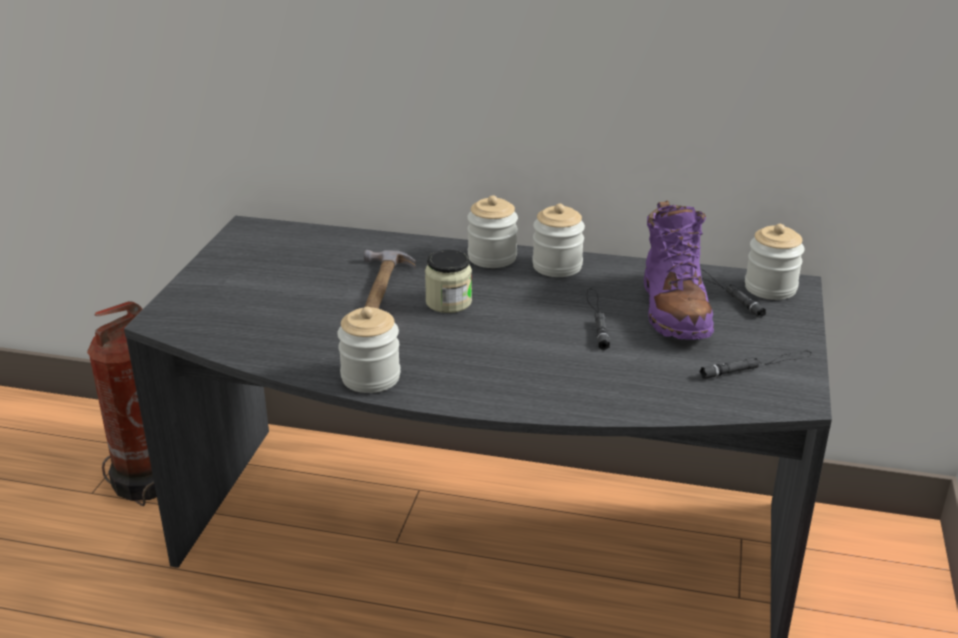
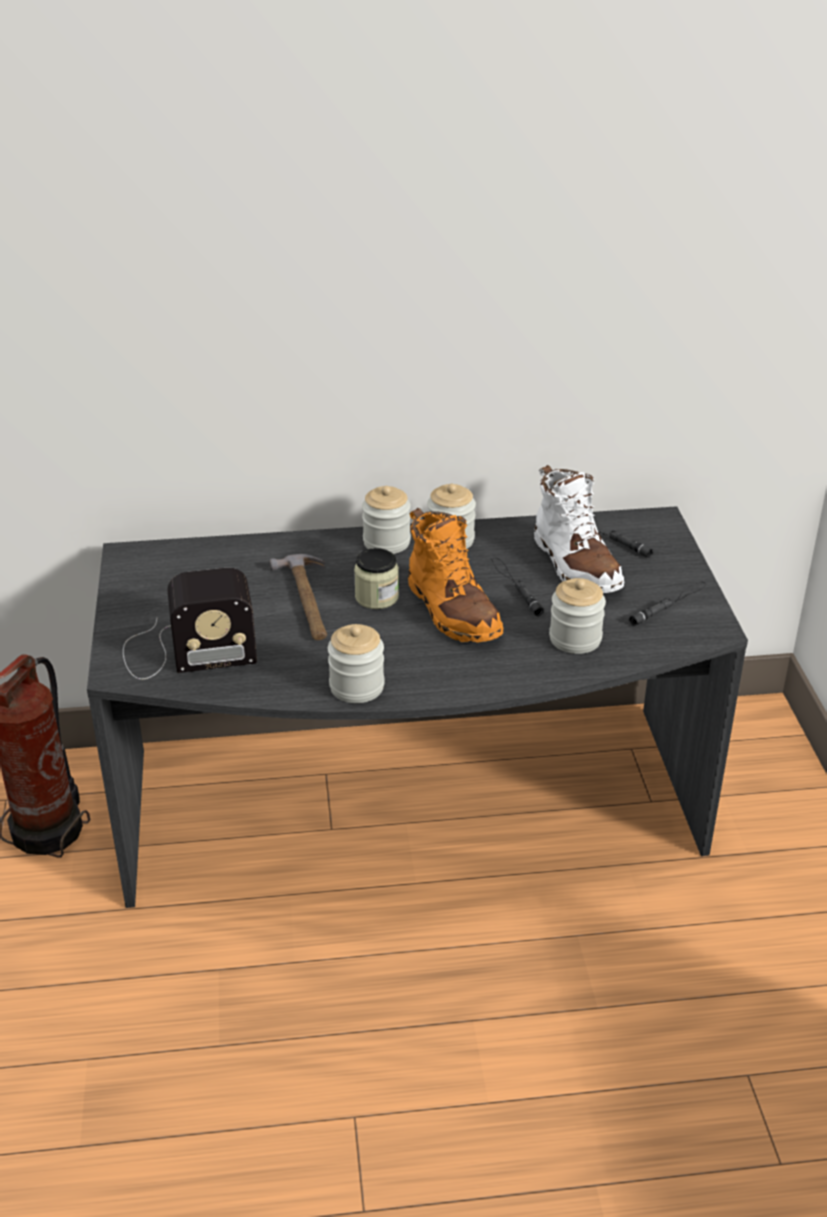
camera: 20 degrees left, 5 degrees up
(234, 314) = (185, 652): none -> radio
(515, 328) = (452, 611): none -> orange boot
(674, 310) = (575, 564): purple boot -> white boot
(770, 288) = (642, 526): jar -> jar (575, 639)

